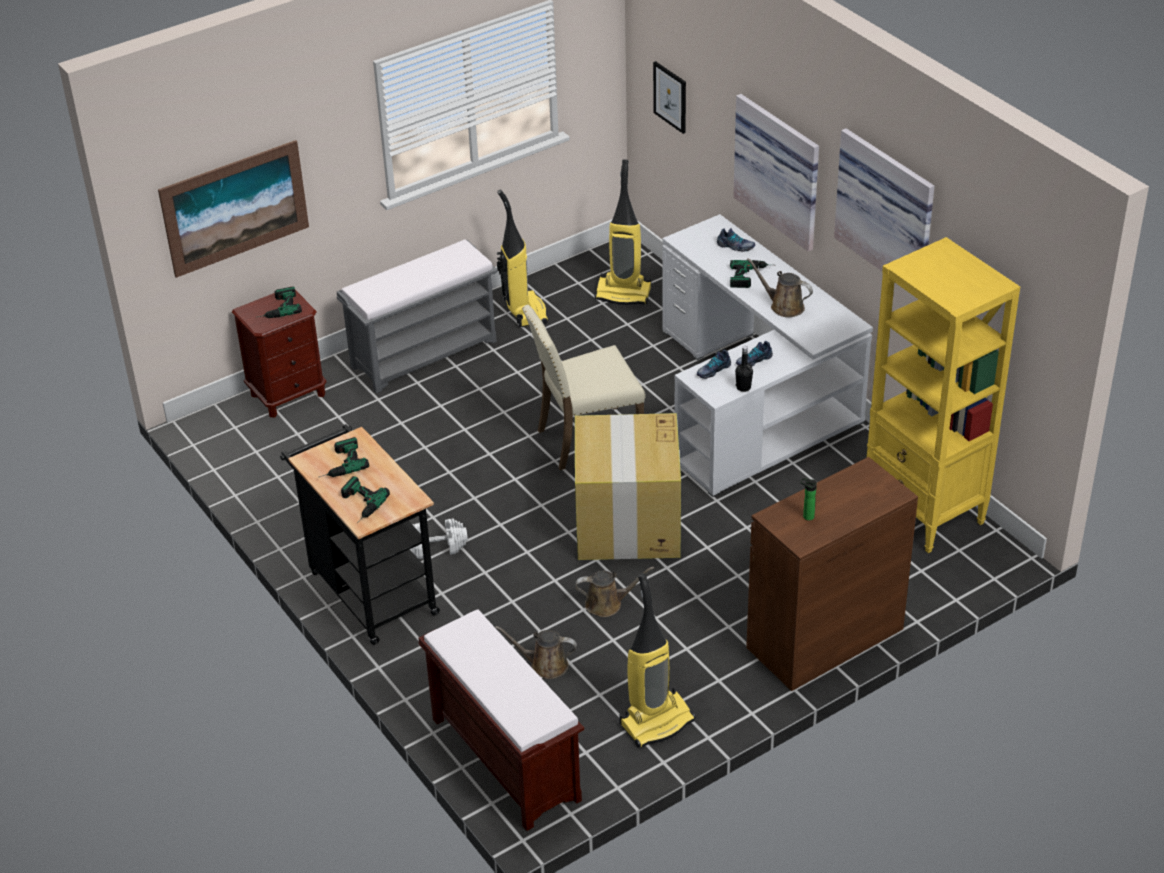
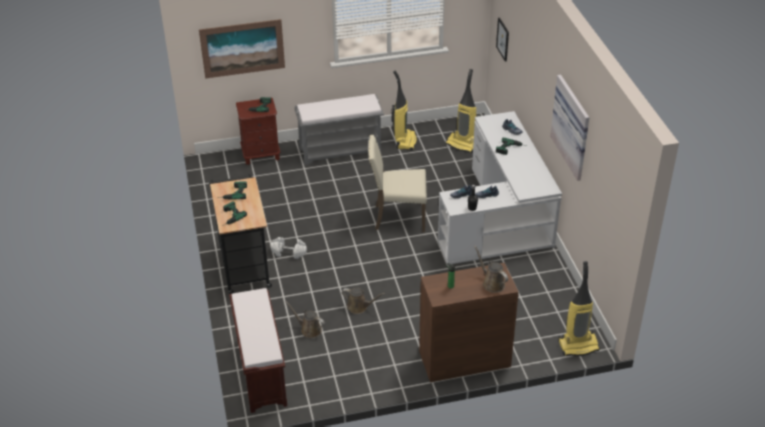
camera: 20 degrees right, 0 degrees up
(628, 525) = (394, 268): cardboard box -> none
(656, 721) = (349, 376): vacuum cleaner -> vacuum cleaner (578, 345)
(780, 170) = (537, 92): picture -> none
(784, 306) = (518, 169): brown watering can -> brown watering can (492, 283)
(924, 513) = (560, 306): yellow bookcase -> none

